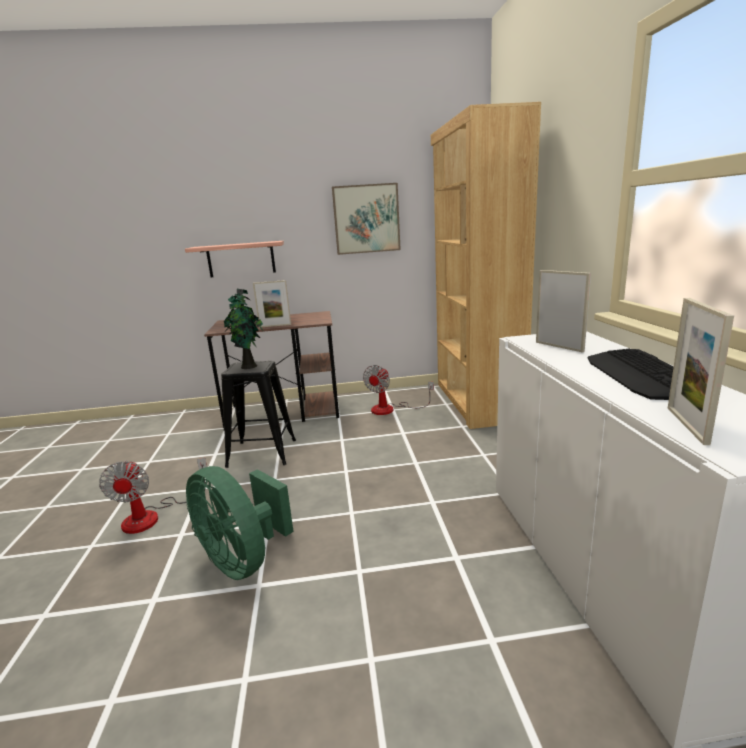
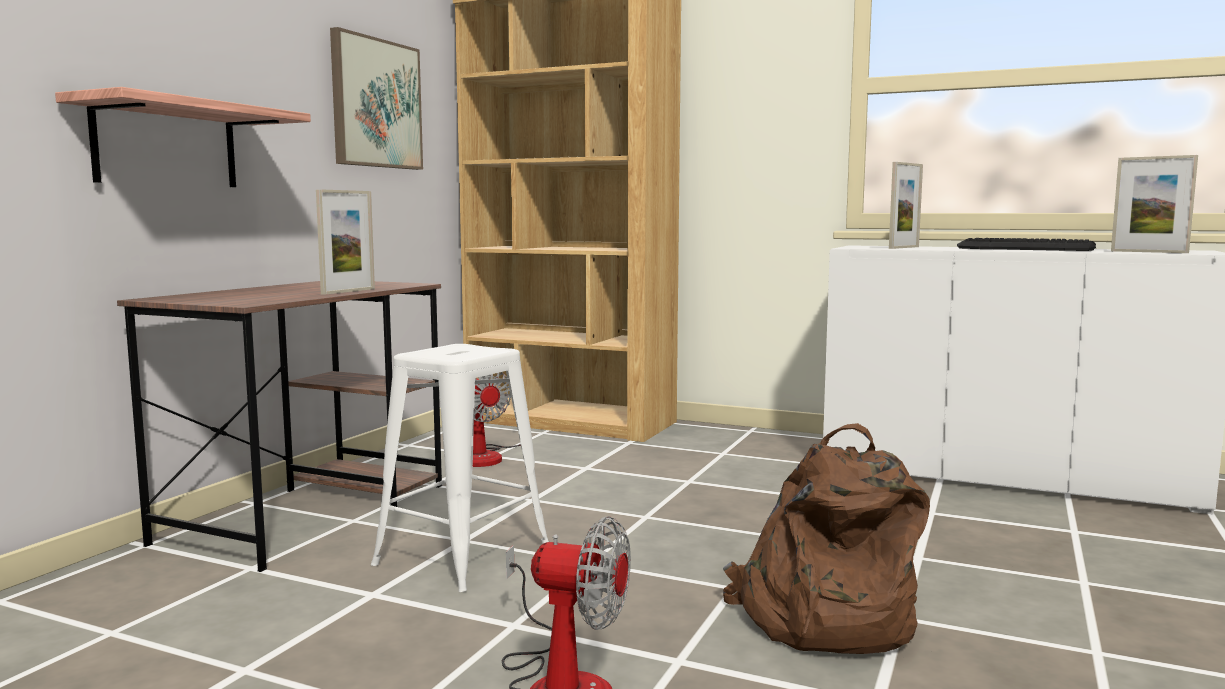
camera: 60 degrees left, 10 degrees down
(243, 559) = (822, 619): green fan -> brown backpack
(250, 366) = (457, 351): potted plant -> none
(262, 453) = (463, 555): black stool -> white stool
(559, 346) = (904, 247): picture frame -> picture frame turned 135 degrees clockwise

